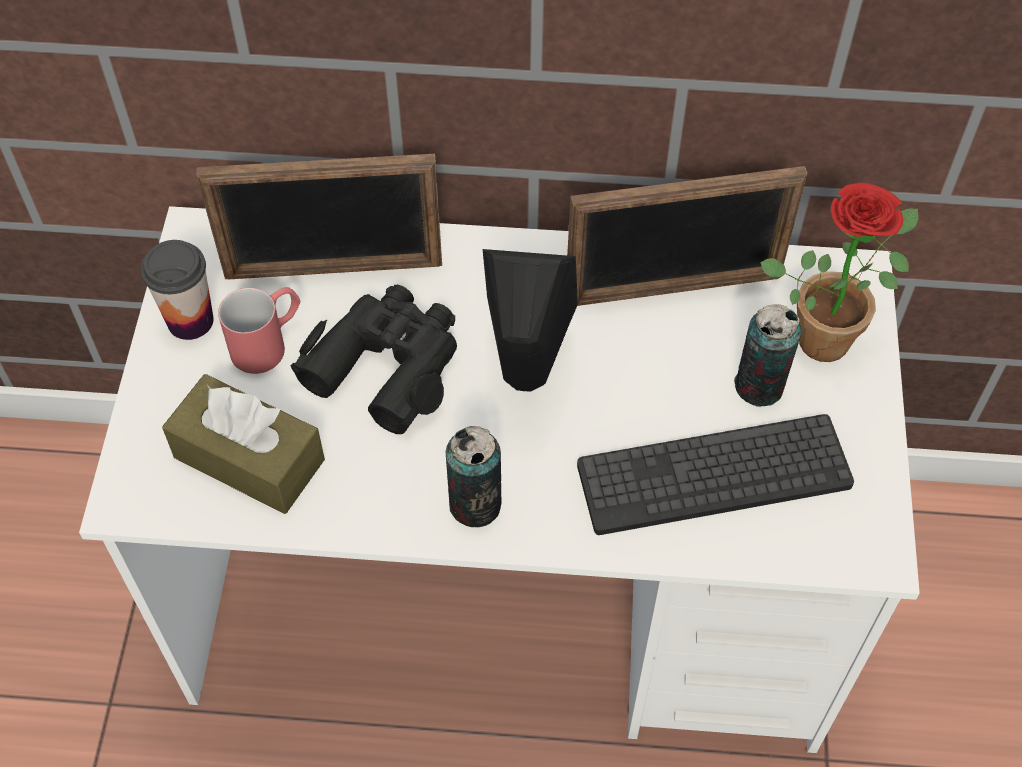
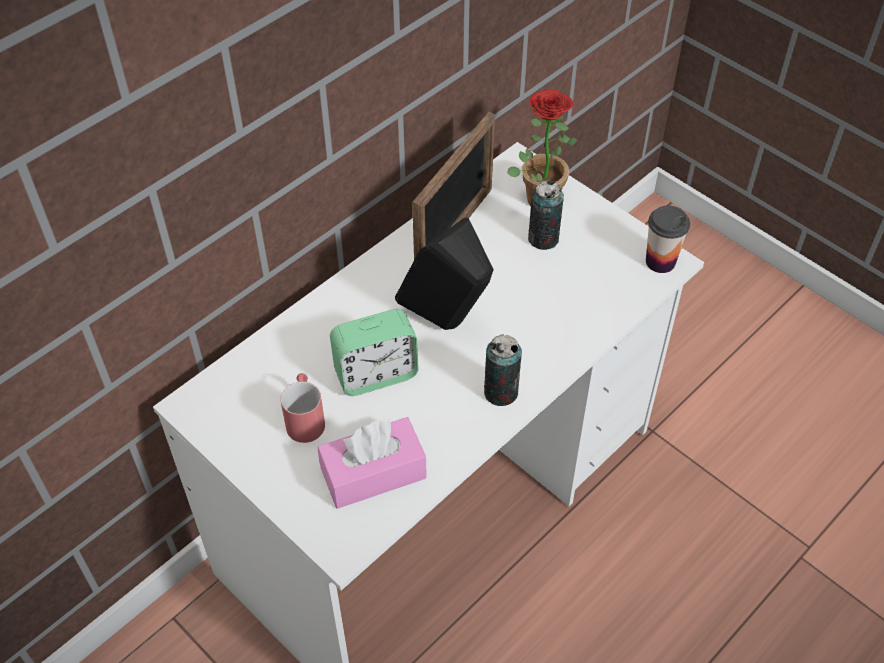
camera: 50 degrees left, 5 degrees down
(190, 321) = (249, 445): cup -> cup (660, 261)
(249, 458) = (373, 473): brown tissue box -> pink tissue box
(334, 270) = (288, 358): picture frame -> none
(387, 364) = (376, 374): black binoculars -> alarm clock
(714, 475) = (575, 289): keyboard -> none

